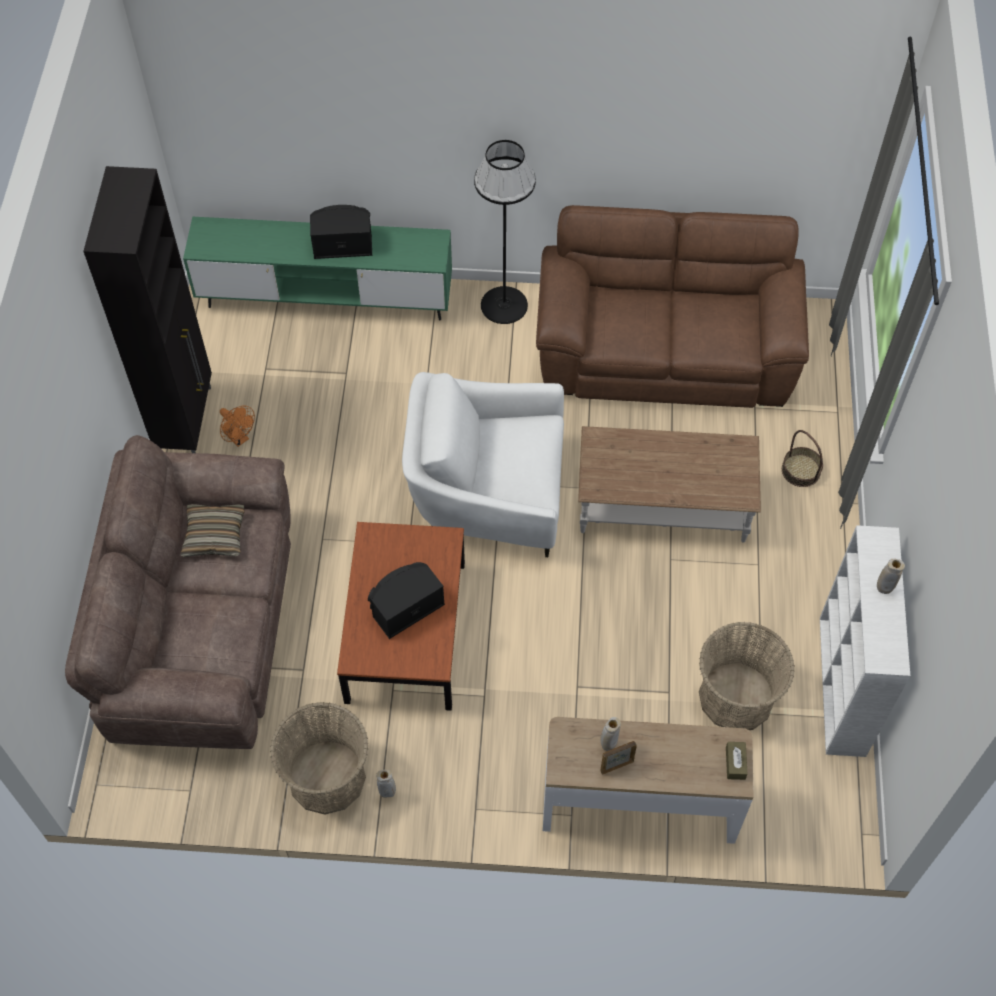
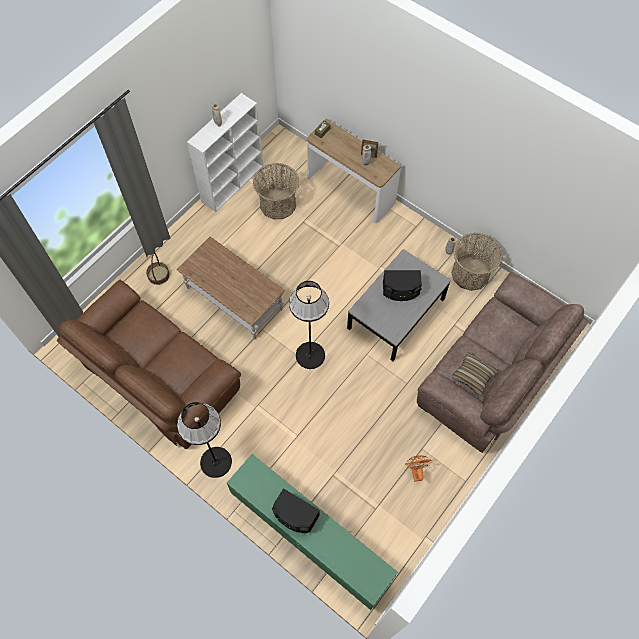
camera: 145 degrees left, 5 degrees up
(187, 420) = (439, 502): black cabinet -> none
(405, 631) = (396, 314): brown coffee table -> grey coffee table
(488, 494) = (310, 355): white armchair -> black floor lamp

